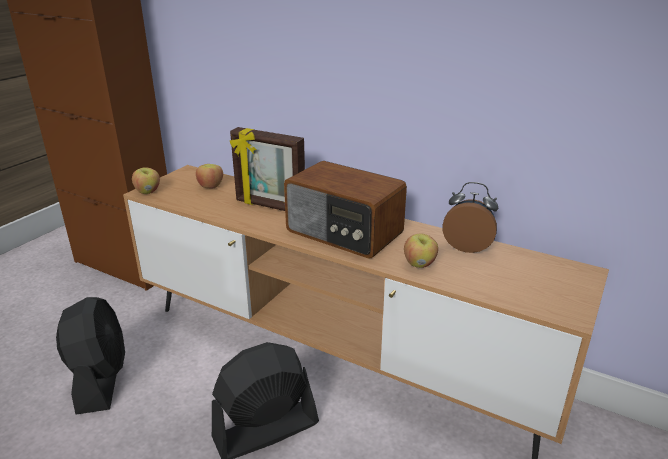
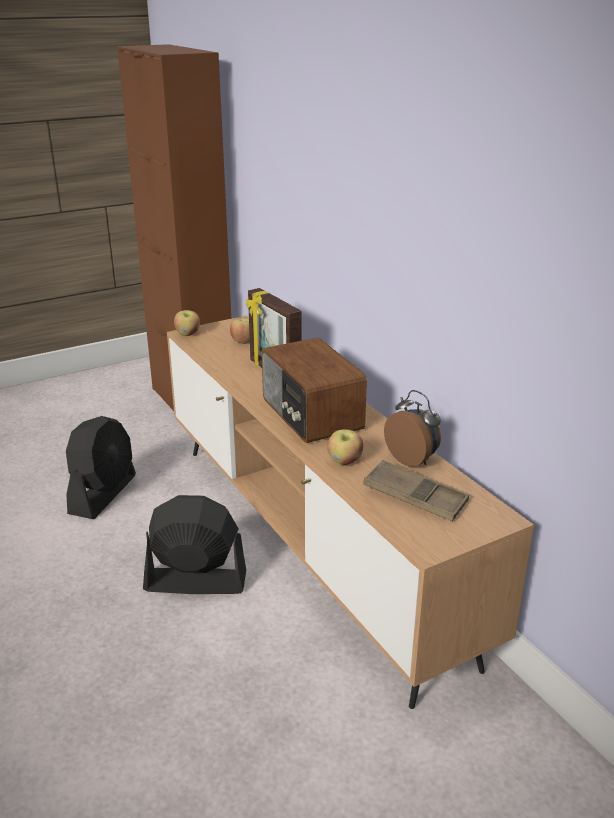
camera: 30 degrees right, 0 degrees up
(508, 276) = (415, 497): none -> brown tray

